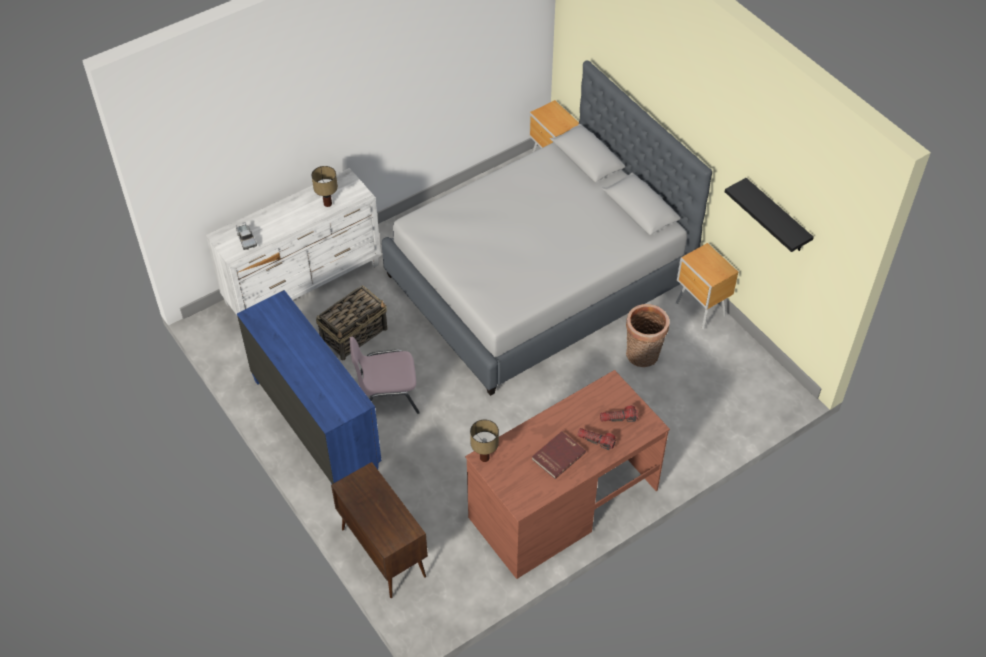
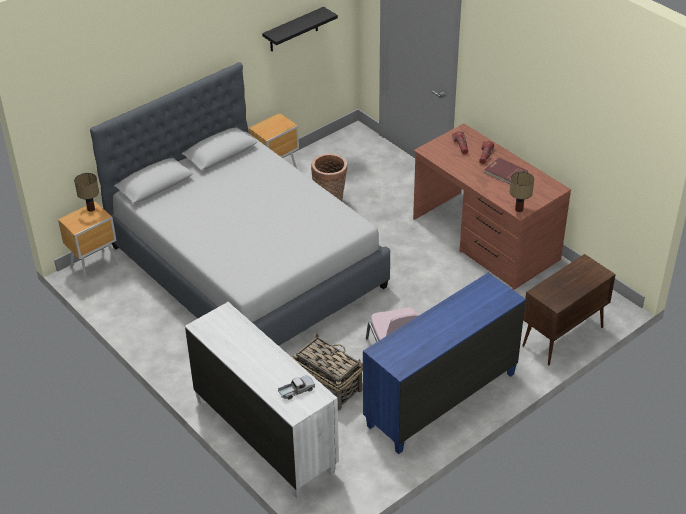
camera: 95 degrees left, 10 degrees down
(327, 203) = (239, 335): table lamp -> table lamp (90, 209)

